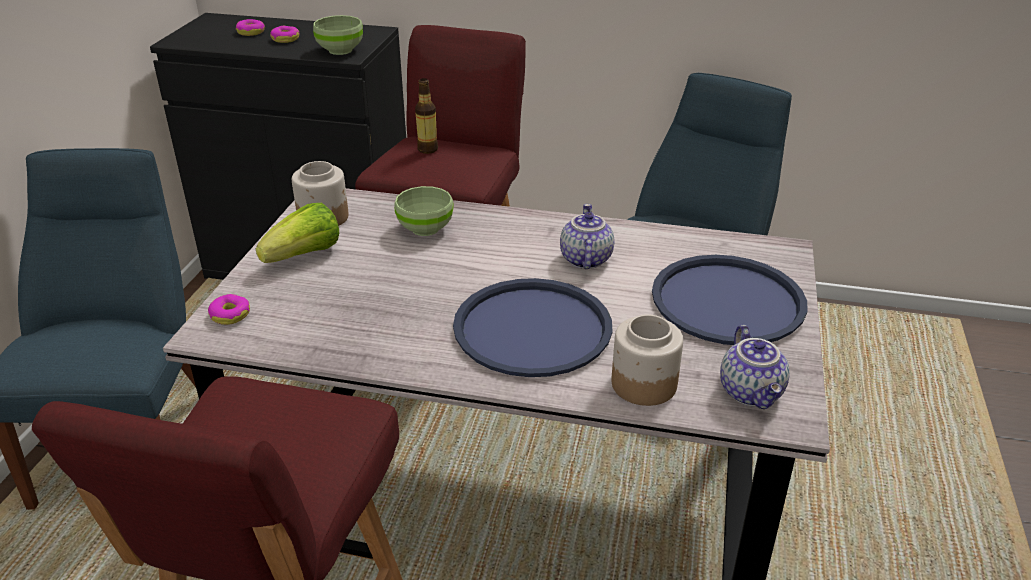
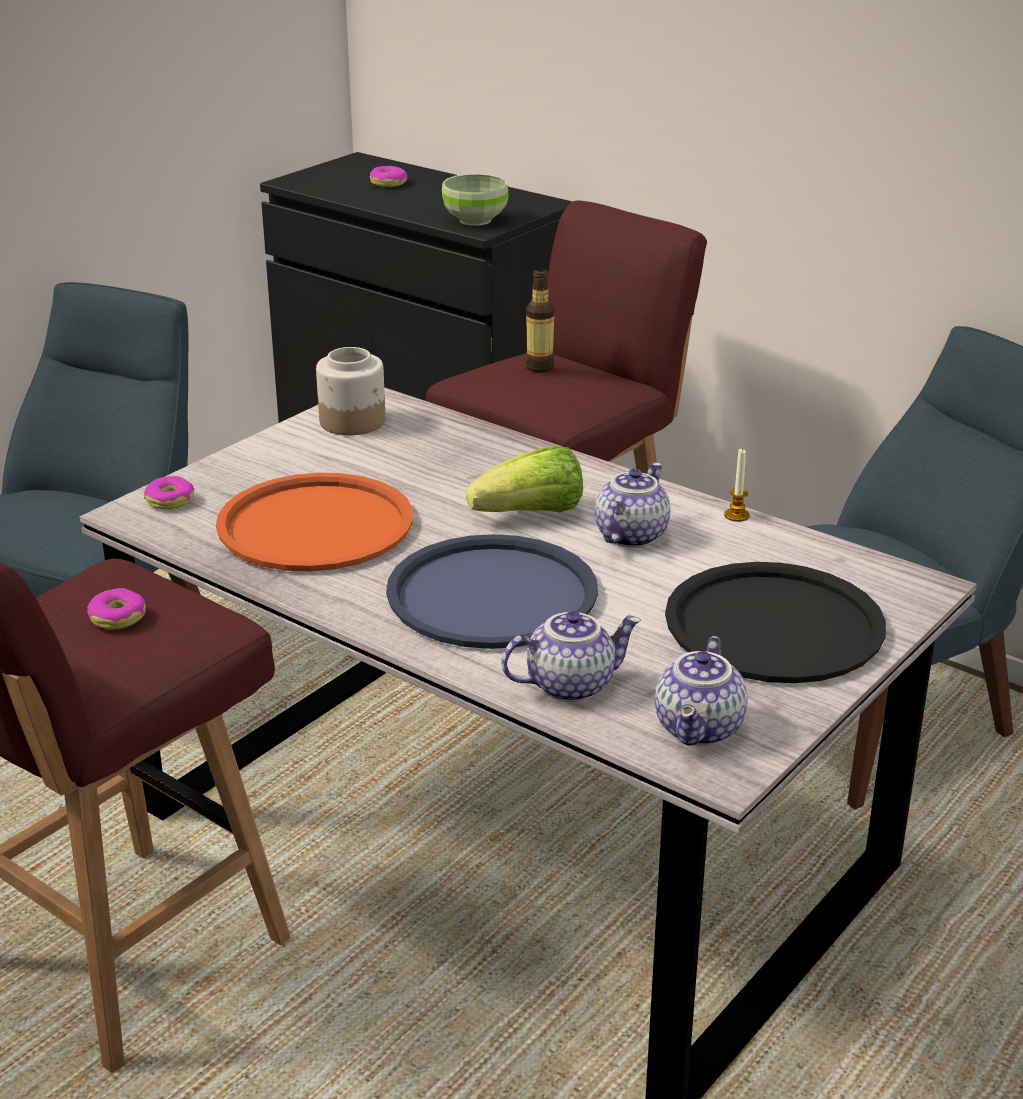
camera: 25 degrees right, 5 degrees down
(285, 39) = (422, 197): donut -> donut (117, 617)
(305, 255) = (298, 458): lettuce -> lettuce (531, 514)
(361, 306) = (316, 525): none -> orange tray
(425, 229) = (460, 459): green bowl -> none
(638, 228) = (736, 515): none -> candle
(643, 384) = (570, 684): jar -> teapot
(728, 301) = (774, 625): blue tray -> black tray

